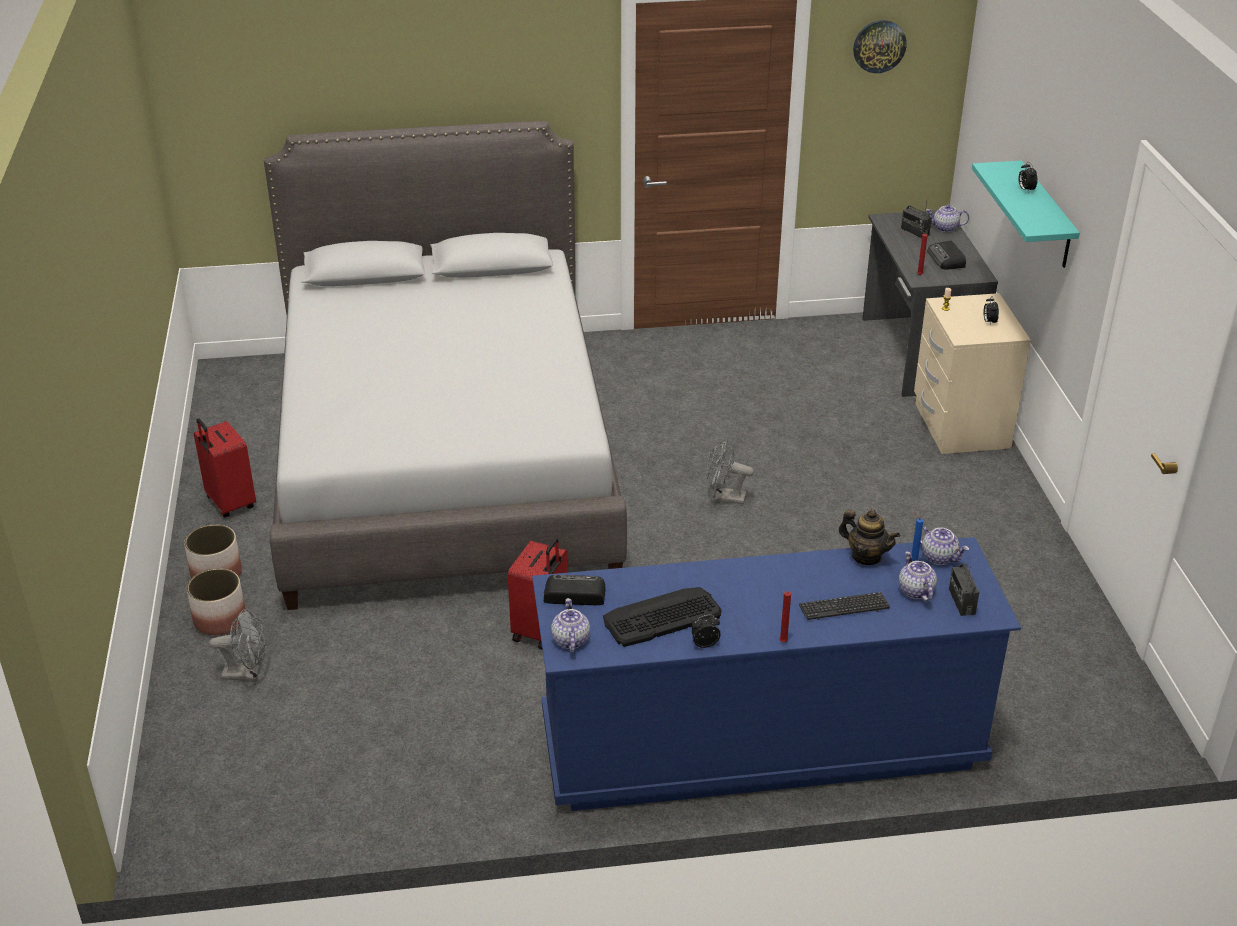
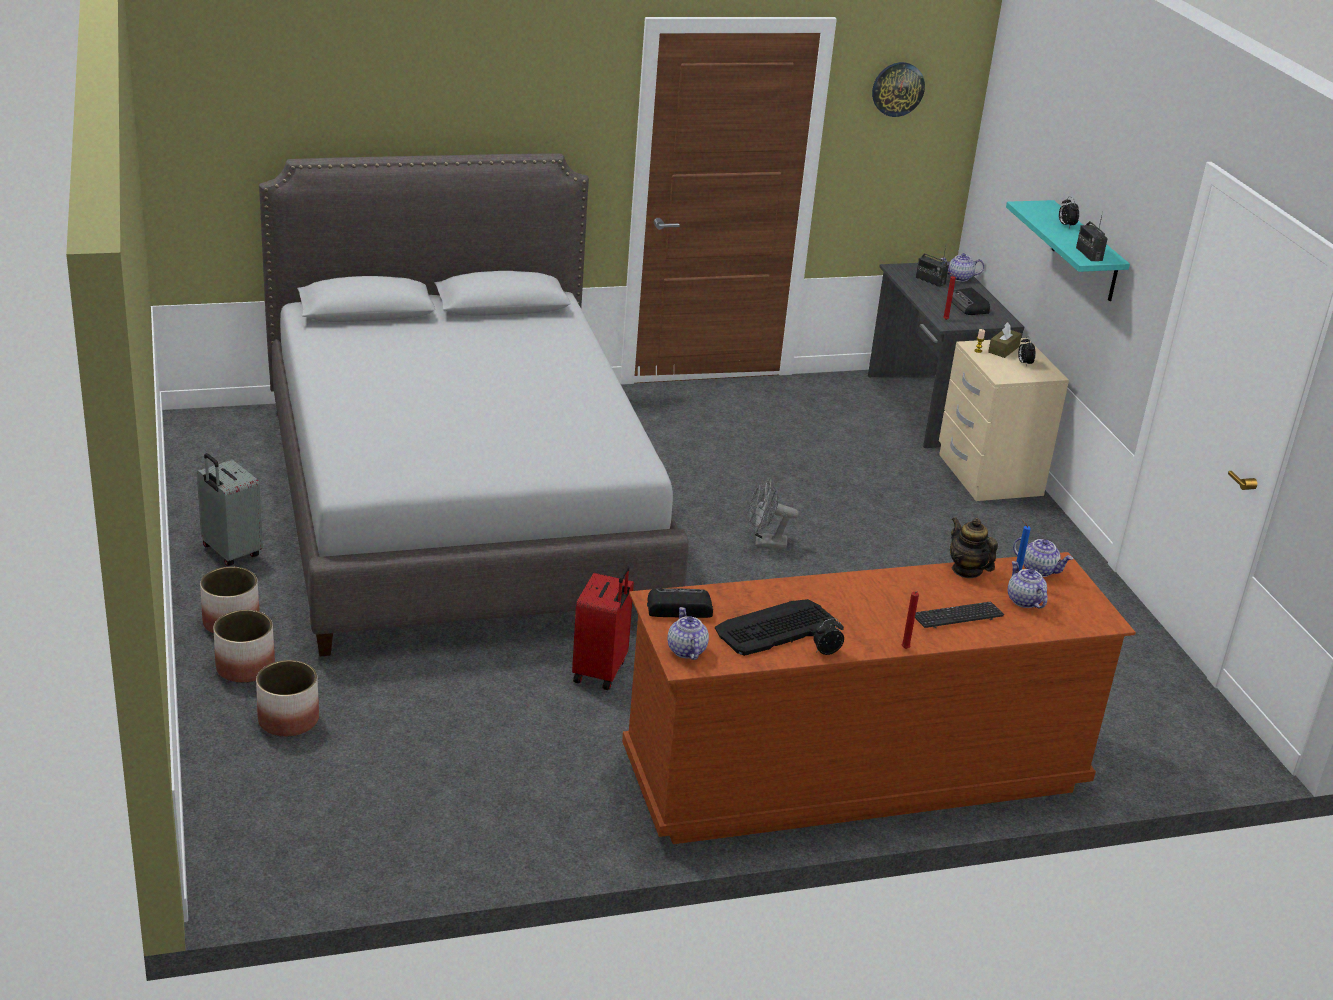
camera: 10 degrees left, 5 degrees down
(229, 504) = (230, 552): red suitcase -> grey suitcase
(247, 673) = (288, 720): grey fan -> planter
(760, 742) = (855, 773): blue dresser -> brown dresser
(866, 556) = (967, 570): teapot -> teapot turned 150 degrees counterclockwise
(961, 601) = (1071, 610): radio -> radio (1089, 254)
(972, 307) = (1003, 349): none -> brown tissue box

